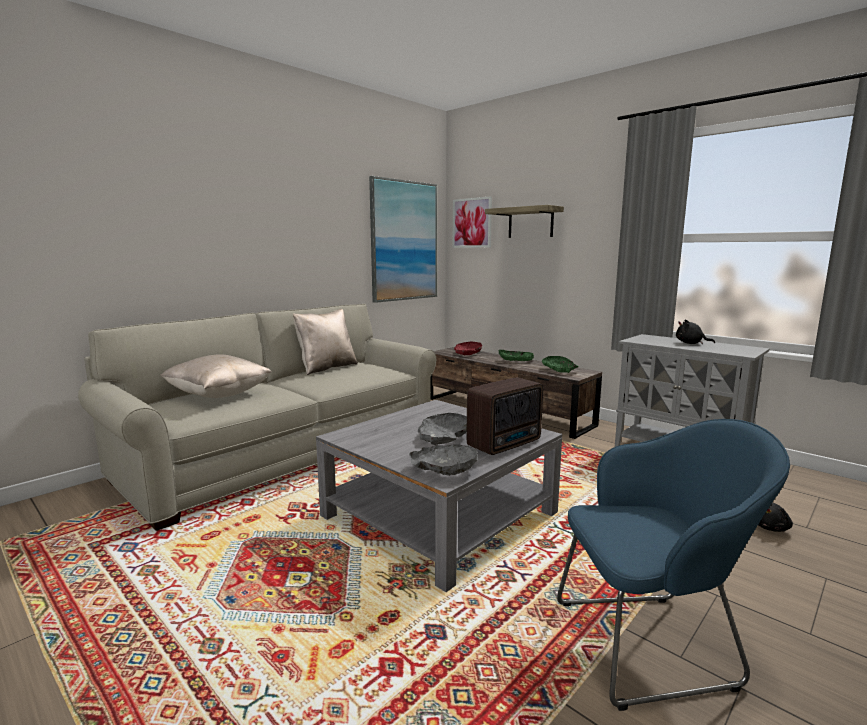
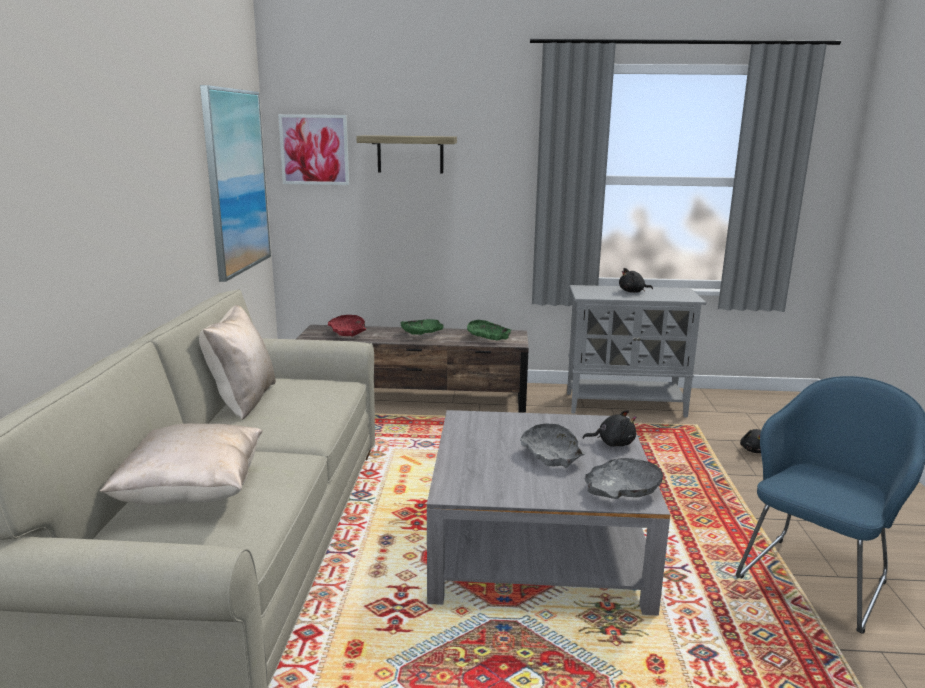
camera: 40 degrees left, 5 degrees up
(506, 444) = (613, 443): radio -> black plush toy

